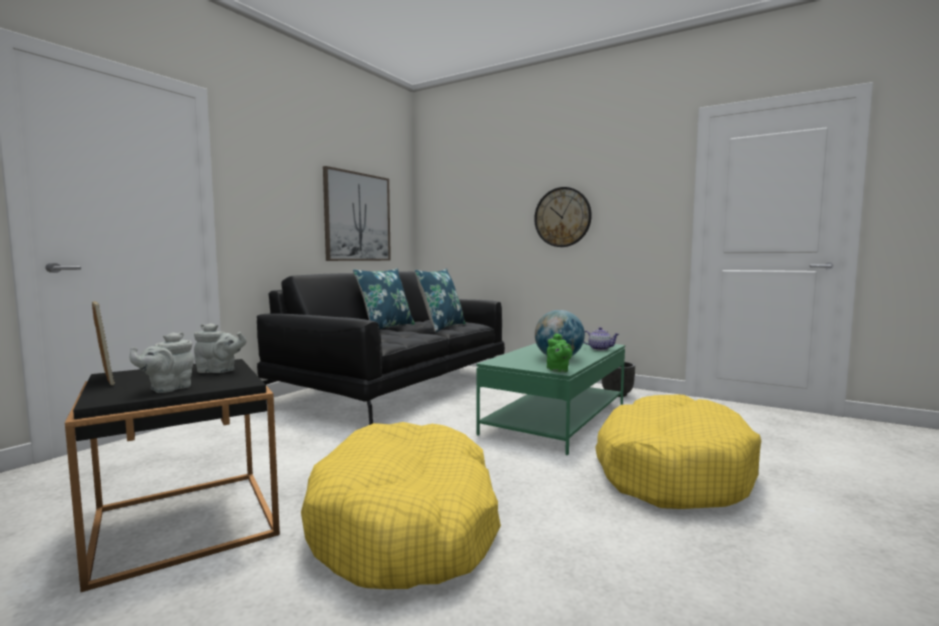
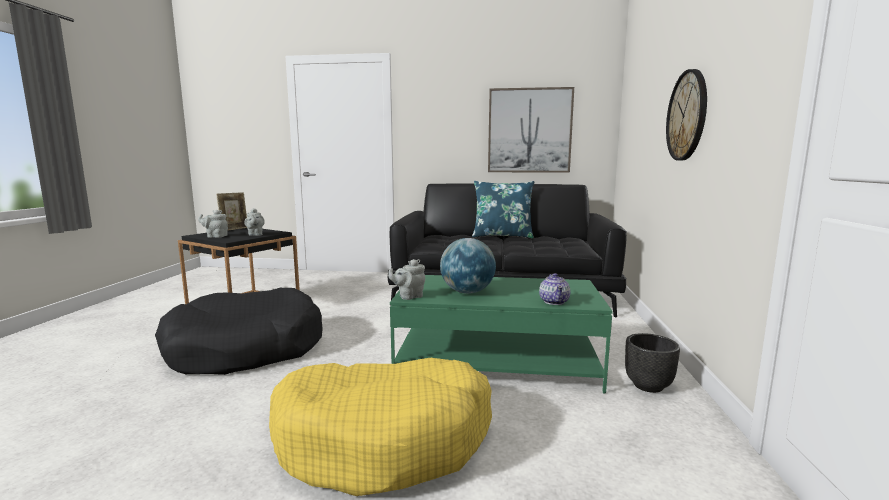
camera: 65 degrees right, 5 degrees up
(407, 525) = (245, 349): yellow dog bed -> black dog bed
(441, 327) = (537, 245): blue pillow -> none
(558, 370) = (409, 296): green teapot -> grey teapot

